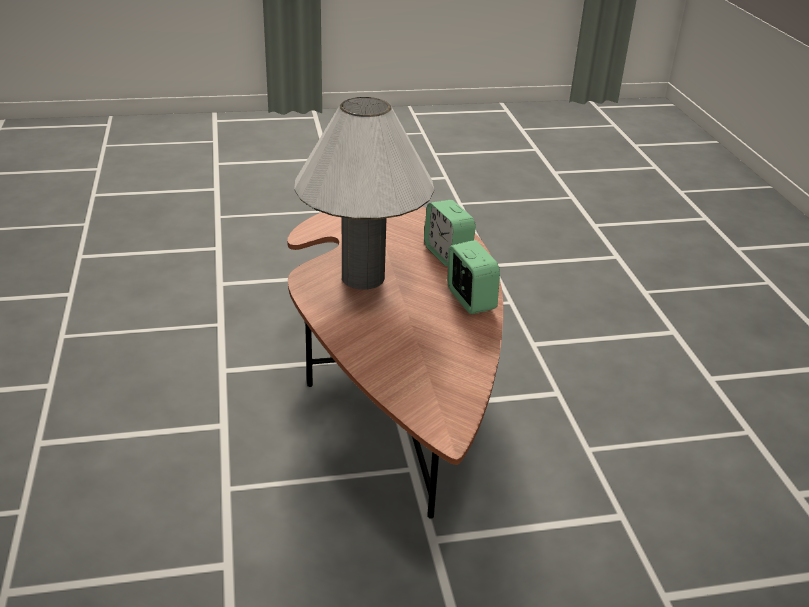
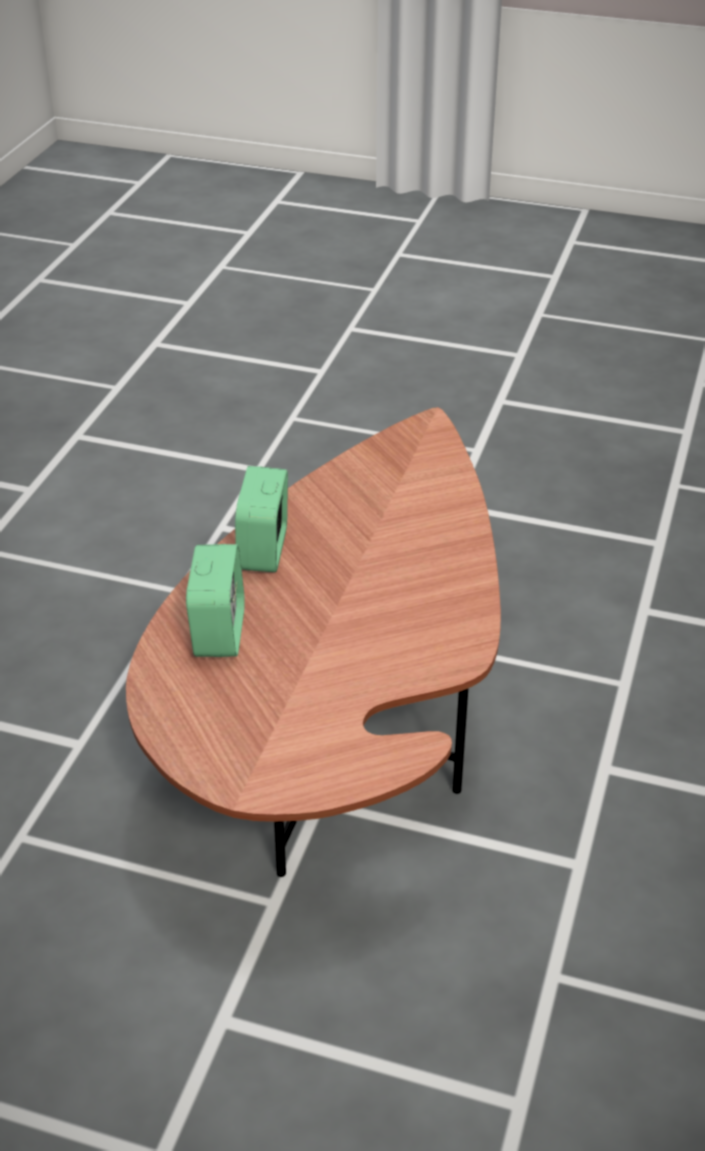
camera: 150 degrees left, 5 degrees up
(363, 277) = (379, 629): white table lamp -> none

